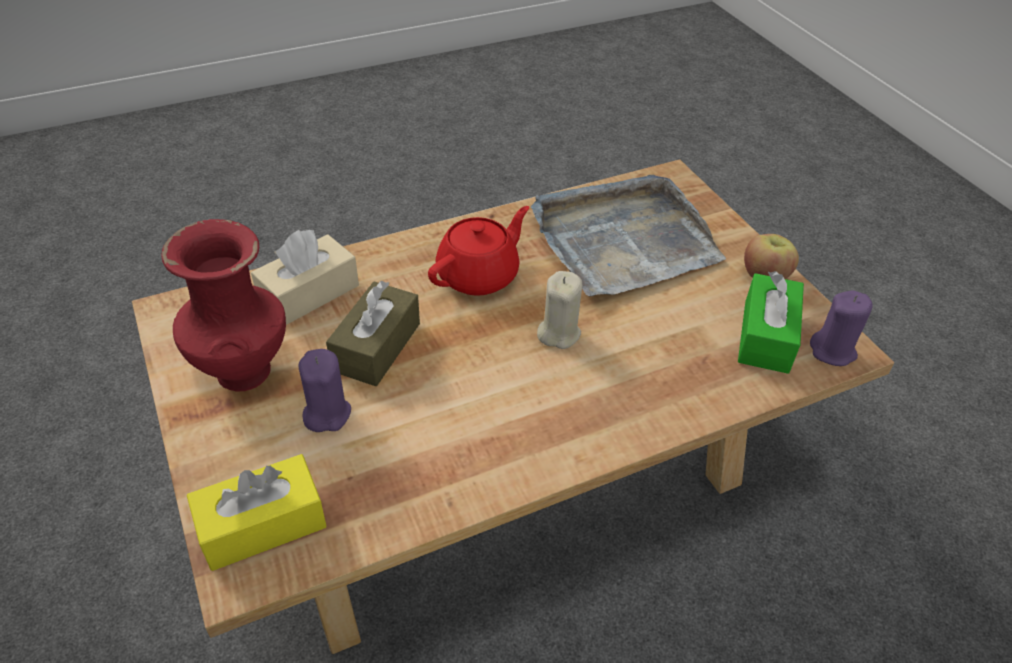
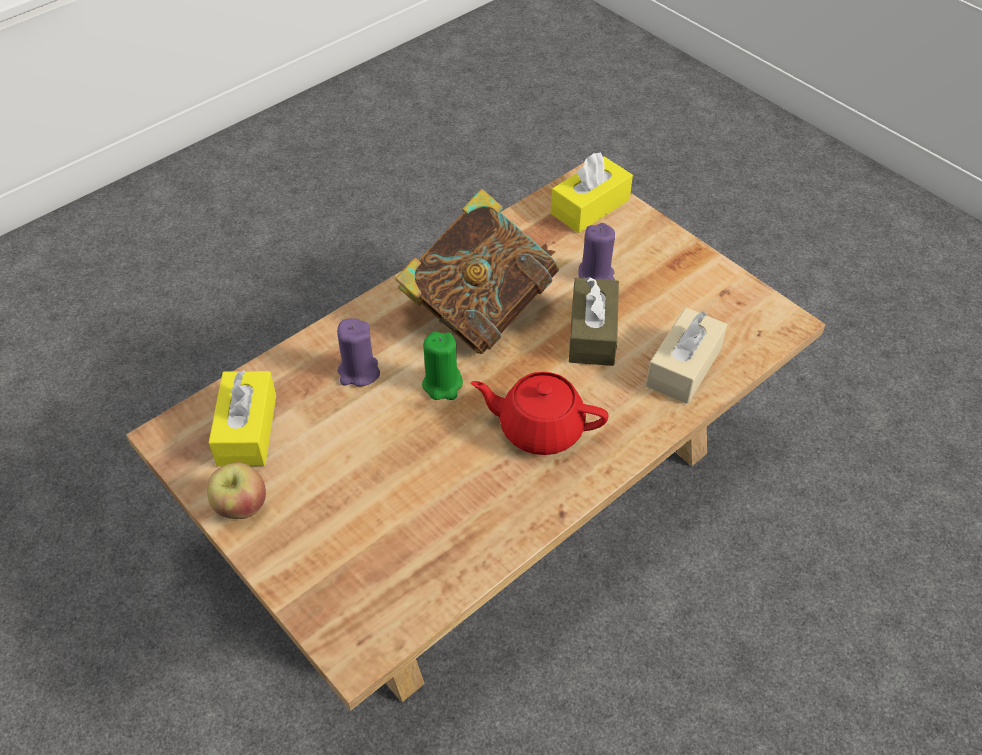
camera: 165 degrees right, 5 degrees up
(242, 370) = (682, 290): red vase -> none
(479, 275) = (539, 428): red teapot -> red teapot turned 75 degrees clockwise
(489, 404) = (479, 310): none -> book
(558, 333) = (442, 384): beige candle -> green candle
(622, 240) = (403, 516): grey tray -> none
(766, 336) = (247, 430): green tissue box -> yellow tissue box
(833, 351) = (184, 430): purple candle -> purple candle (358, 372)

